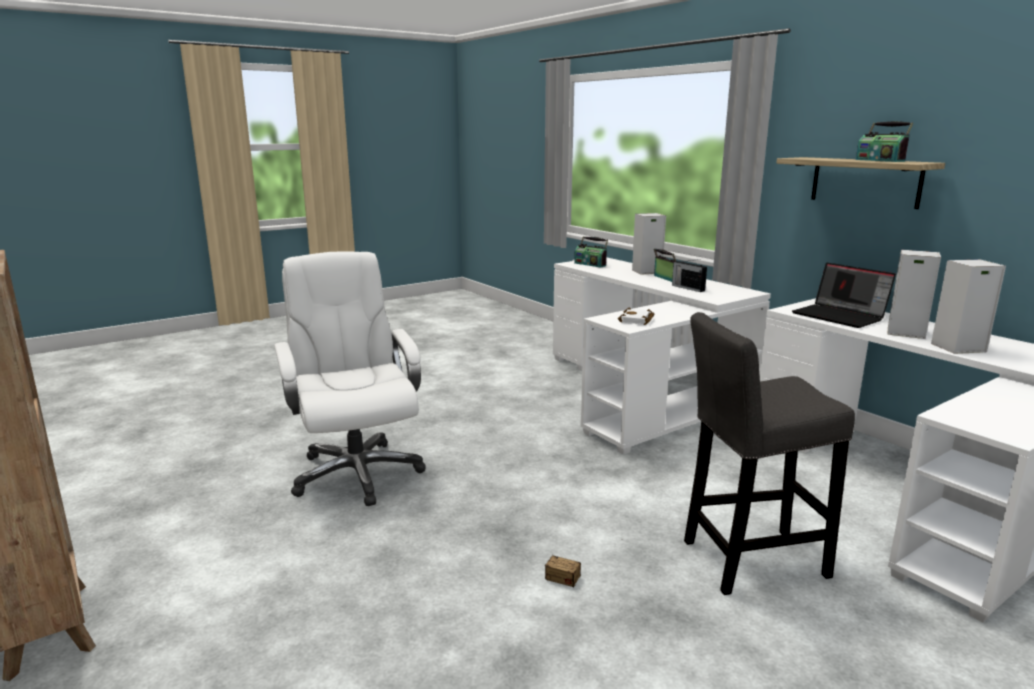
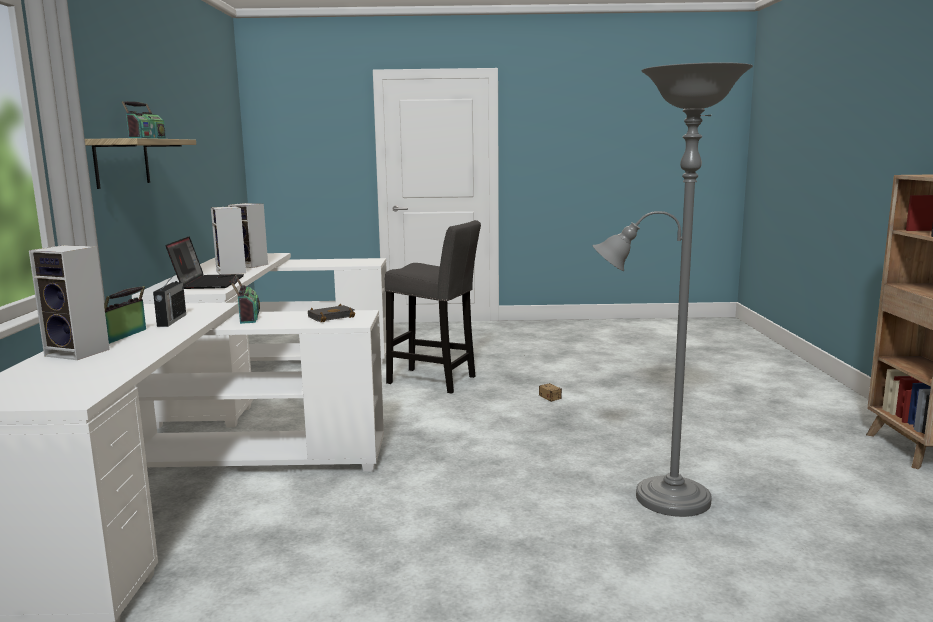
camera: 145 degrees left, 5 degrees down
(356, 473) = (662, 498): white office chair -> grey floor lamp
(590, 264) = (55, 389): radio -> radio (247, 317)
(637, 320) = (331, 317): white book -> black book

